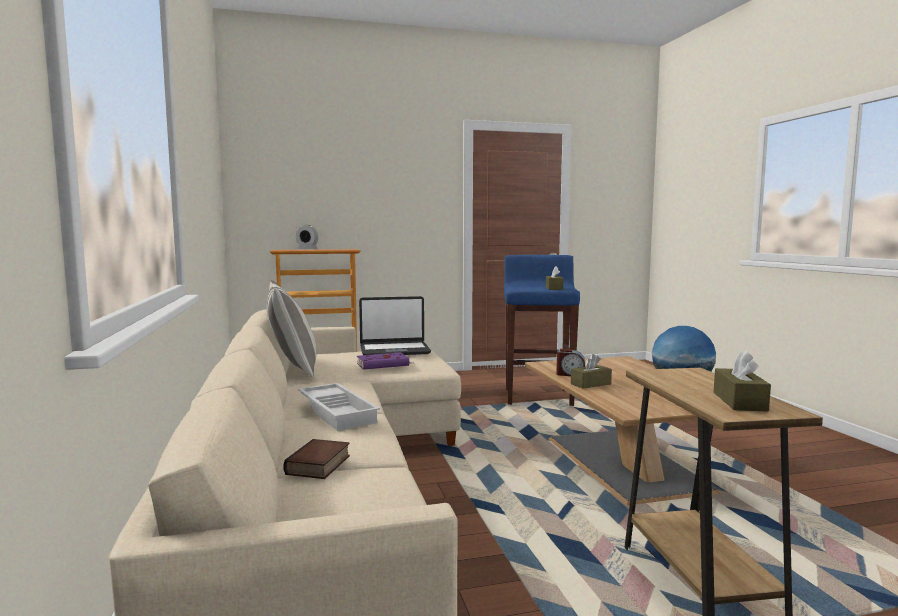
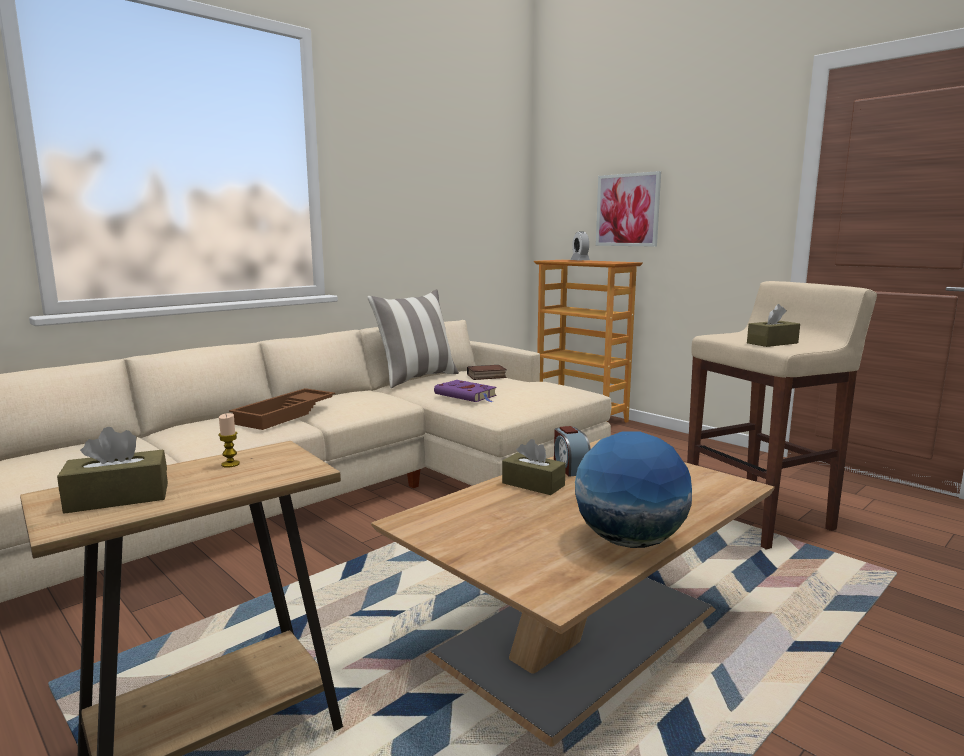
camera: 60 degrees right, 5 degrees up
(319, 465) = (150, 437): book -> book (486, 376)
(335, 208) = (627, 210): none -> picture
(339, 412) = (286, 415): white tray -> brown tray
(394, 350) = (533, 387): laptop -> none
(538, 397) = (759, 518): blue stool -> beige stool
(677, 381) = (230, 464): none -> candle

